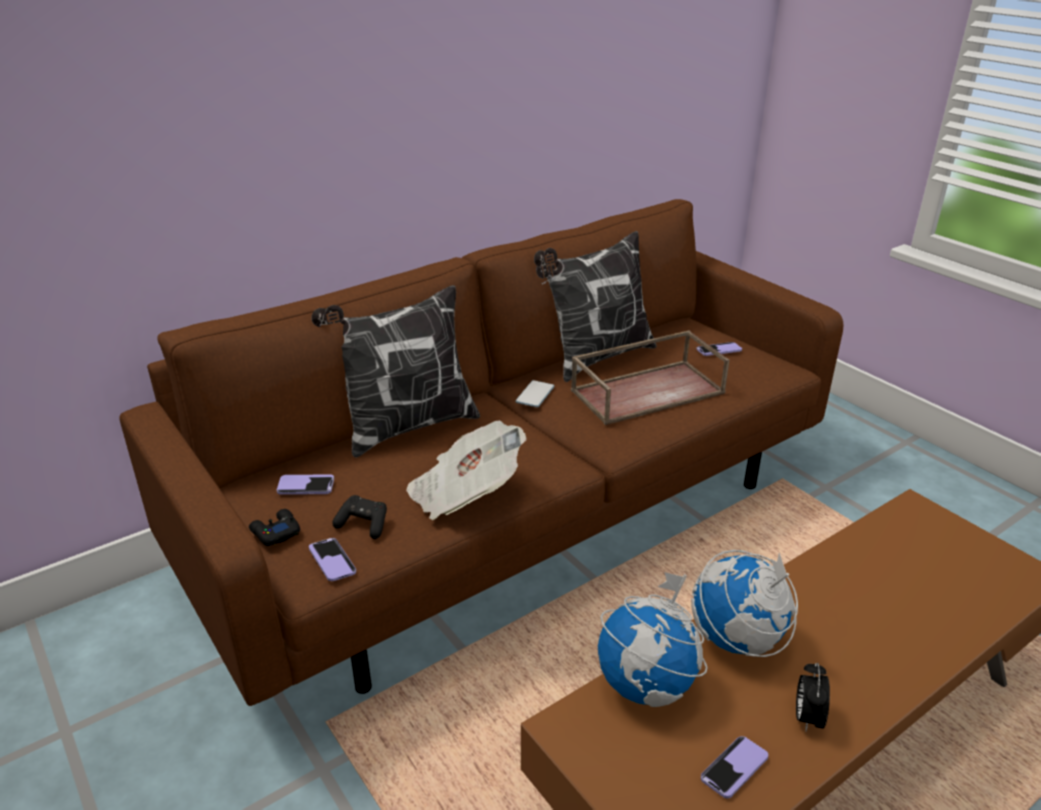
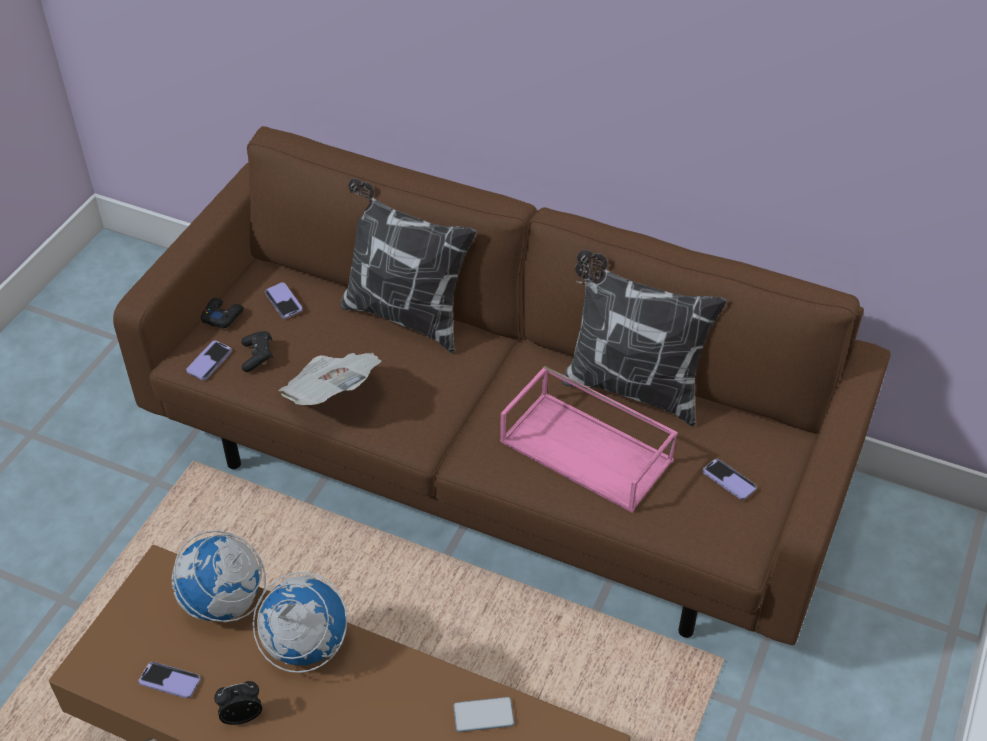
camera: 60 degrees right, 15 degrees up
(535, 395) = (521, 373): phone -> phone (483, 715)
(648, 391) = (588, 450): brown tray -> pink tray

